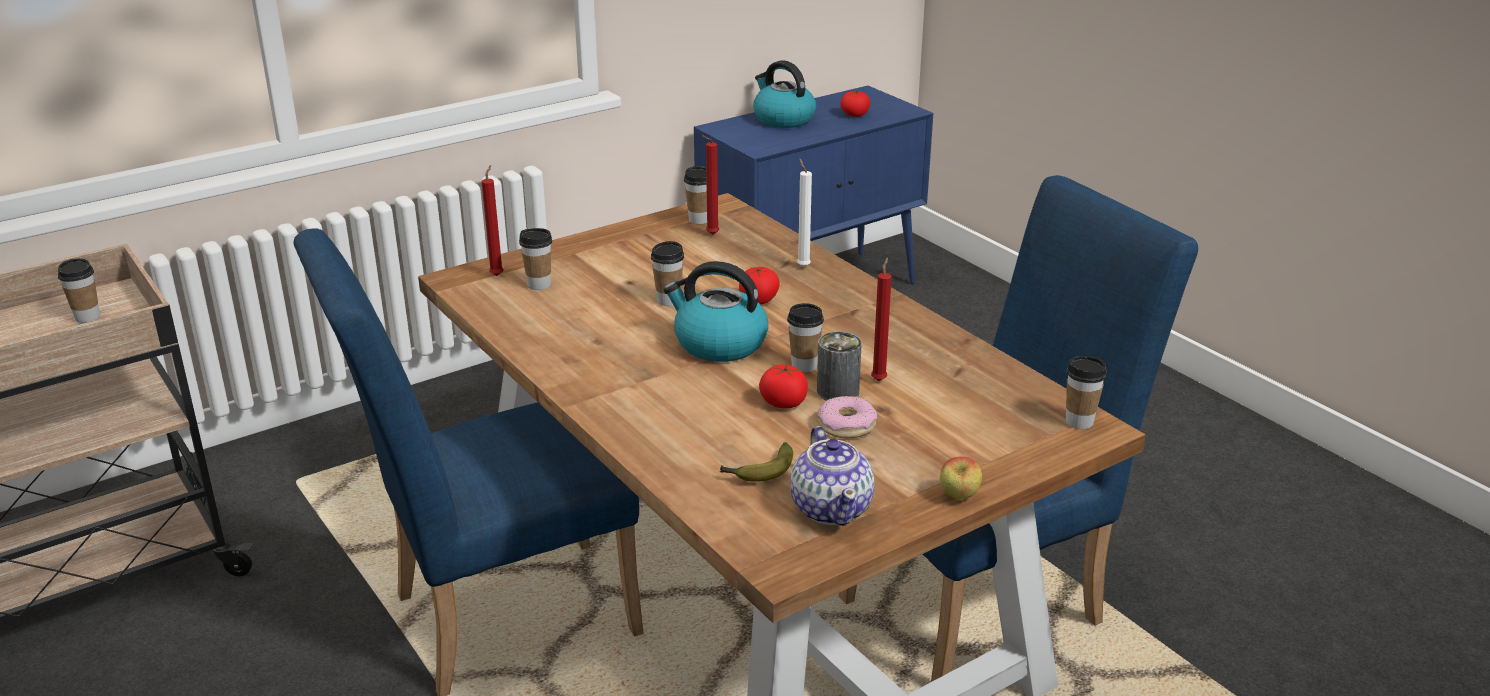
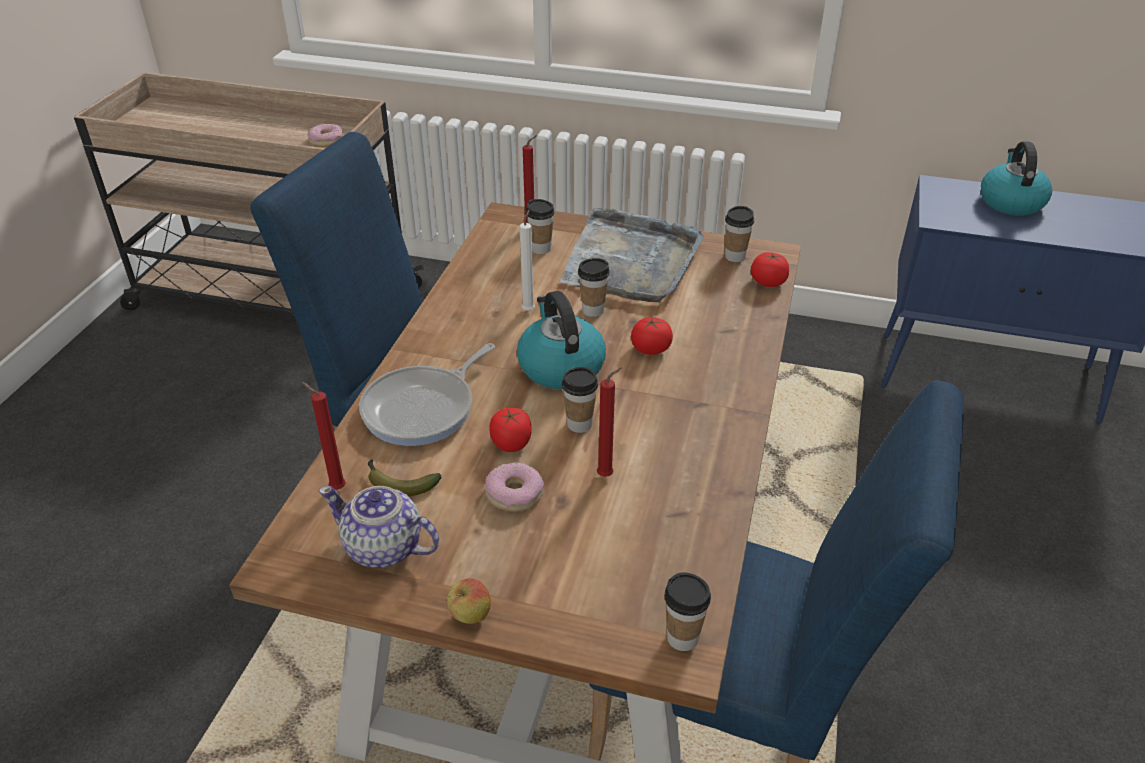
camera: 50 degrees right, 10 degrees up
(87, 317) = (326, 141): cup -> donut
(629, 258) = (630, 261): none -> grey tray
(677, 424) = (424, 408): none -> frying pan
(710, 235) = (719, 274): red candle -> red candle (335, 488)
(802, 266) = (736, 341): white candle -> white candle (529, 310)
(832, 508) = (384, 548): teapot -> teapot turned 75 degrees clockwise
(837, 391) = (561, 462): can -> none
(854, 115) = (1090, 227): tomato -> tomato (768, 282)

